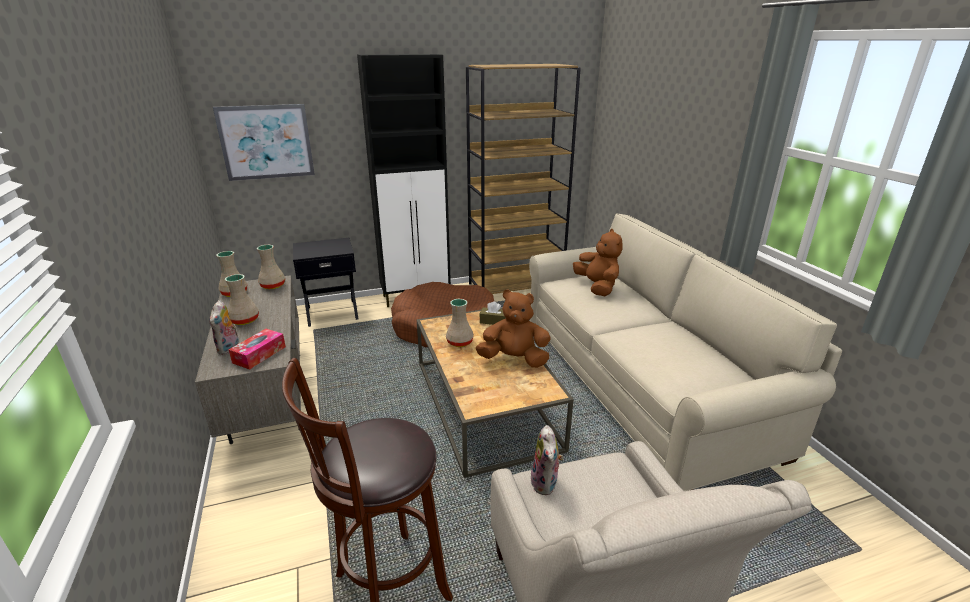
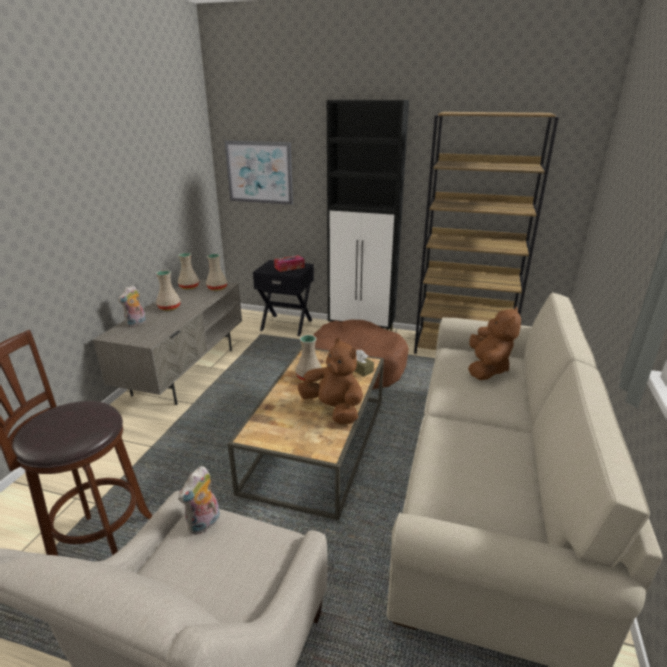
camera: 35 degrees right, 0 degrees up
(259, 354) = (145, 334): tissue box -> tissue box (289, 267)

